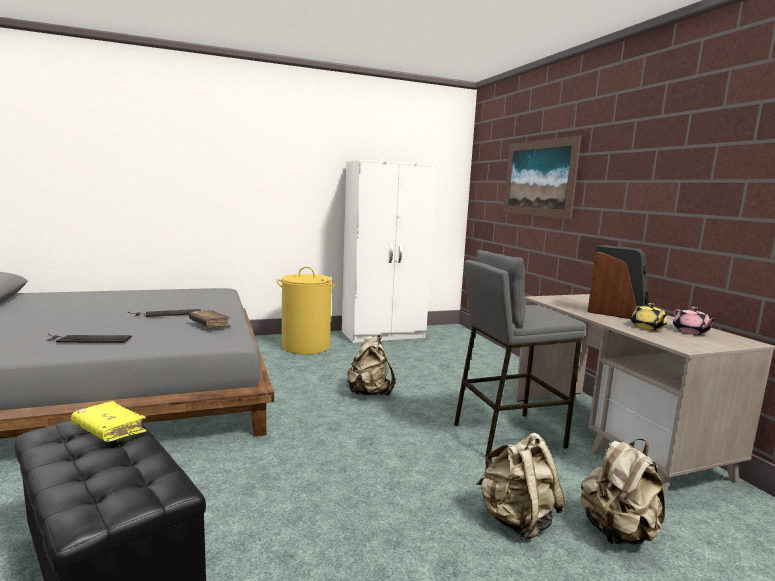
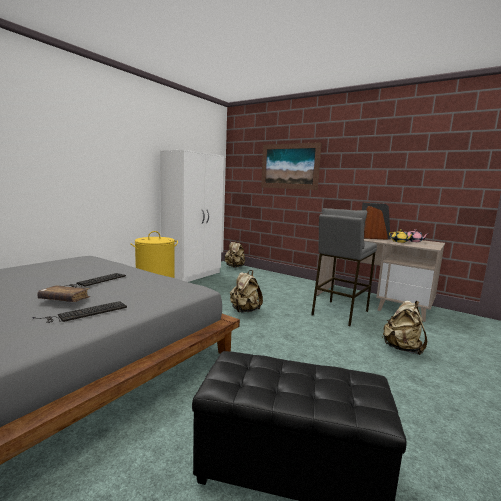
camera: 35 degrees left, 0 degrees up
(109, 430) = (259, 365): yellow book -> none
(209, 324) = (156, 281): brown book -> brown book (64, 299)
(617, 532) = (434, 339): beige backpack -> beige backpack (235, 267)

